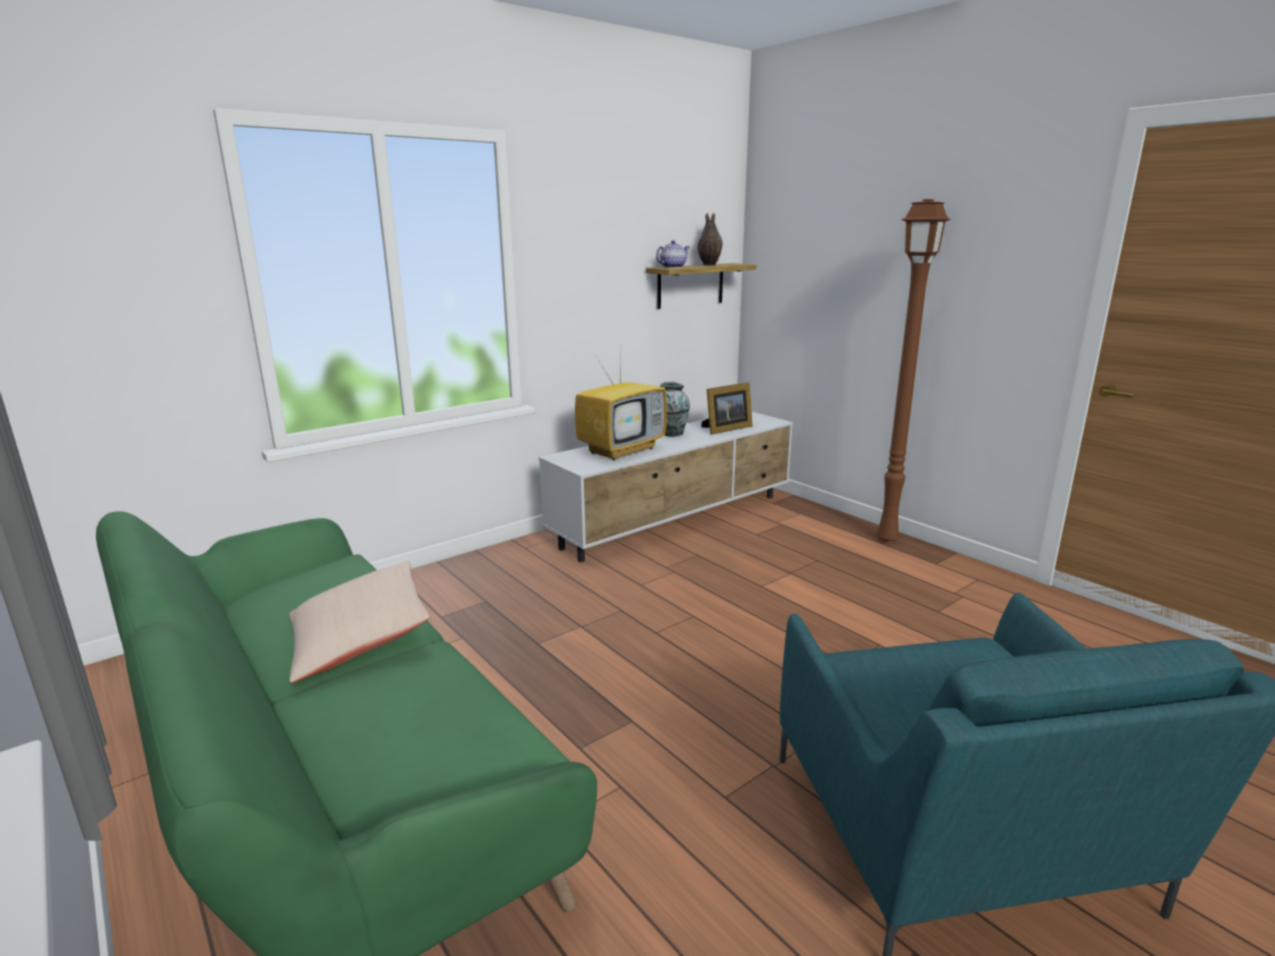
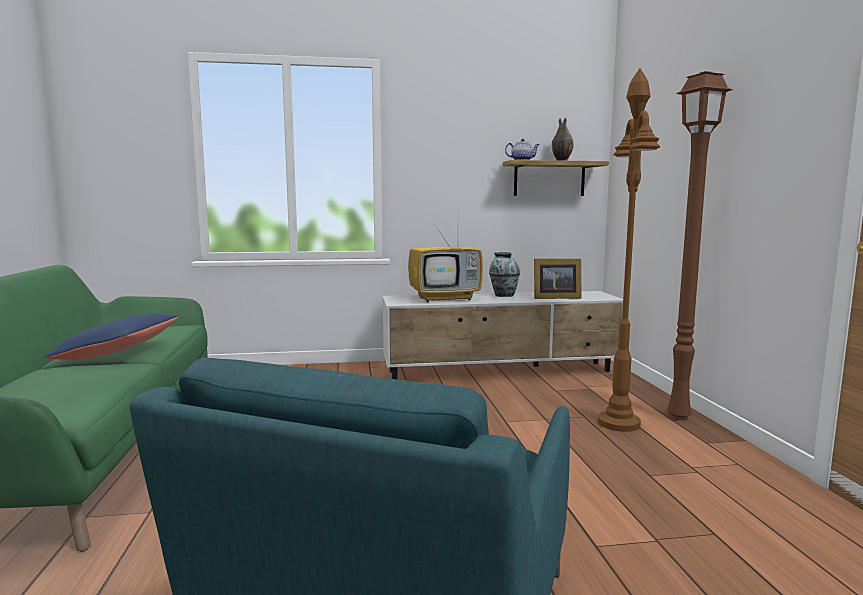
camera: 30 degrees right, 10 degrees down
(359, 639) = (117, 353): beige pillow -> blue pillow
(852, 560) = (618, 423): none -> brown floor lamp

